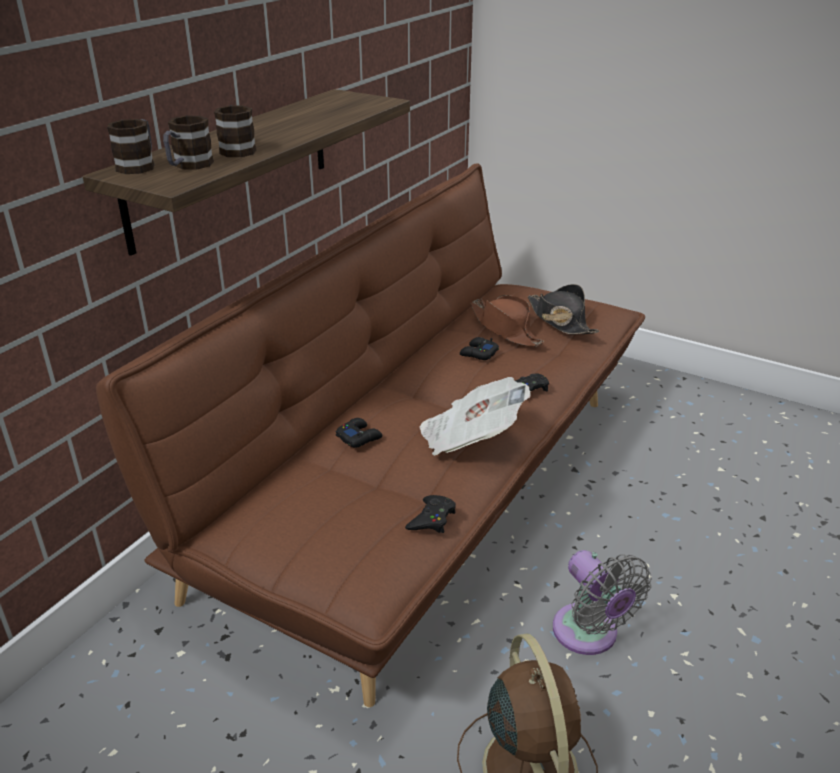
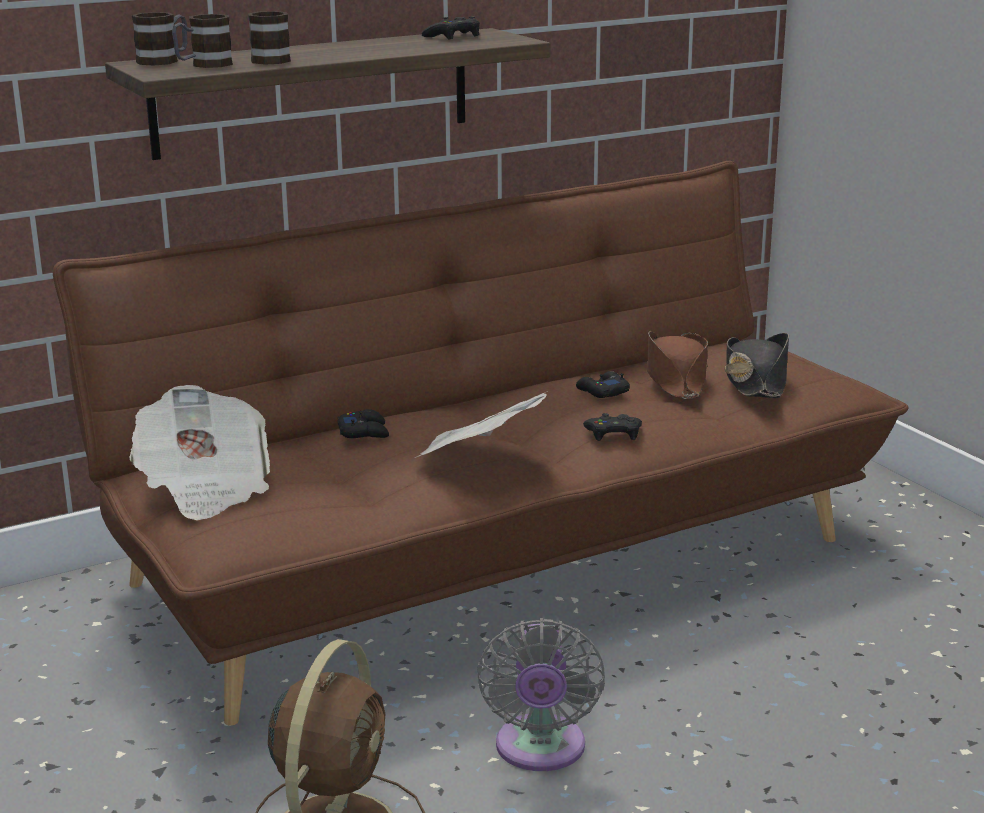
camera: 30 degrees right, 10 degrees down
(301, 534) = (204, 487): none -> newspaper
(432, 519) = (349, 511): black game controller -> black game controller (453, 36)

